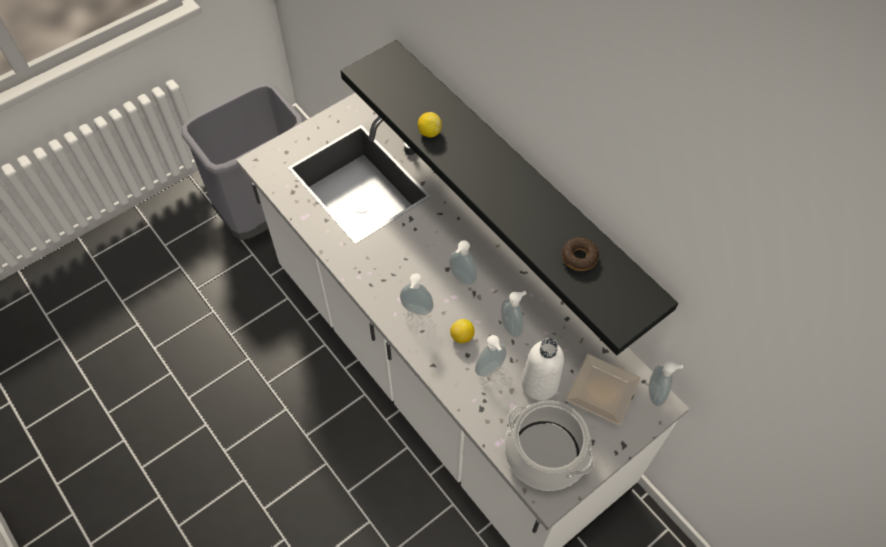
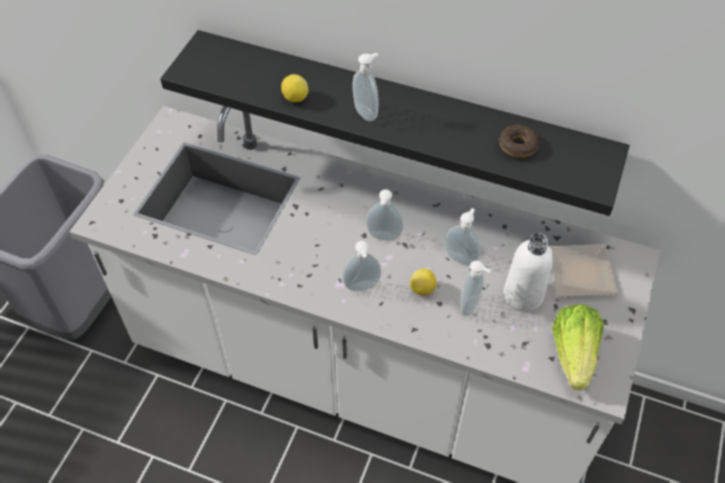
camera: 30 degrees left, 5 degrees down
(546, 453) = (574, 354): cooking pot -> lettuce
(656, 394) = (626, 252): soap dispenser -> soap dispenser (367, 112)

